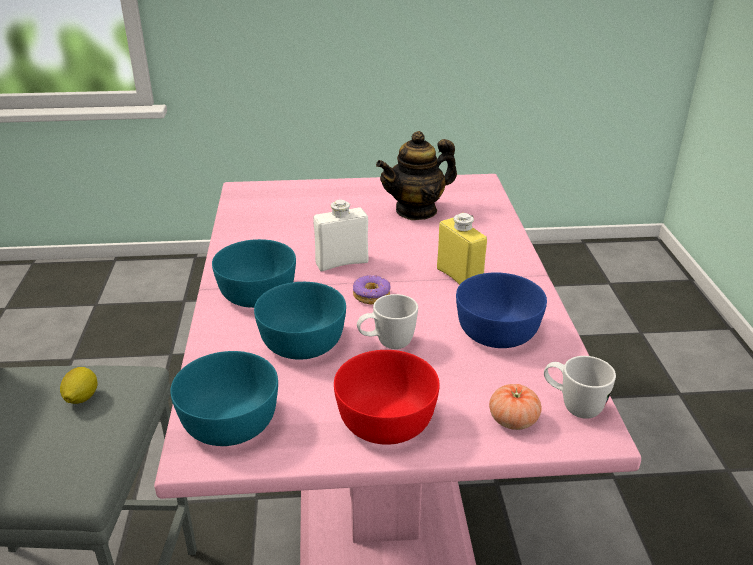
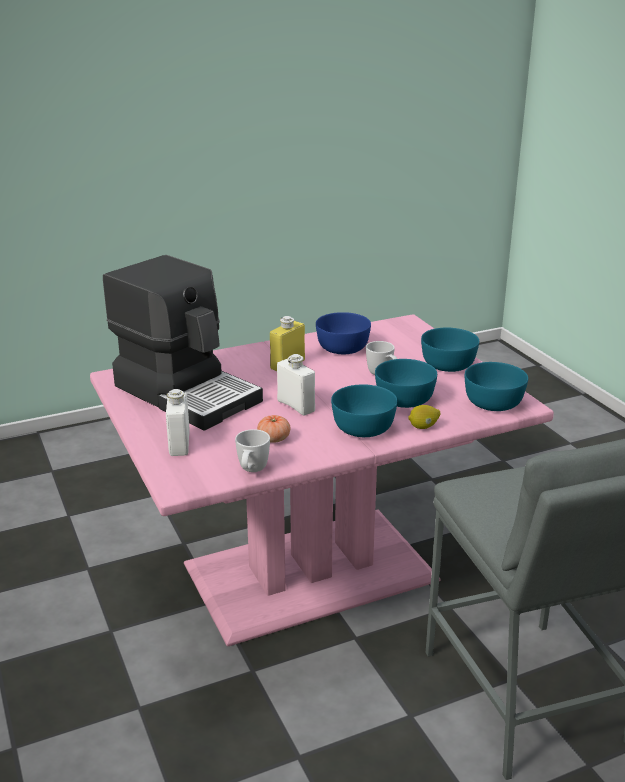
camera: 110 degrees left, 5 degrees down
(81, 399) = (504, 493): lemon -> lemon (423, 427)
(311, 196) = (179, 444): none -> white bottle
(372, 296) = (332, 388): donut -> none
(387, 420) = (447, 364): red bowl -> turquoise bowl
(416, 210) = (187, 393): teapot -> coffee machine
(513, 420) = (416, 337): tomato -> tomato (274, 439)
(572, 406) = (393, 326): white mug -> white mug (251, 471)

